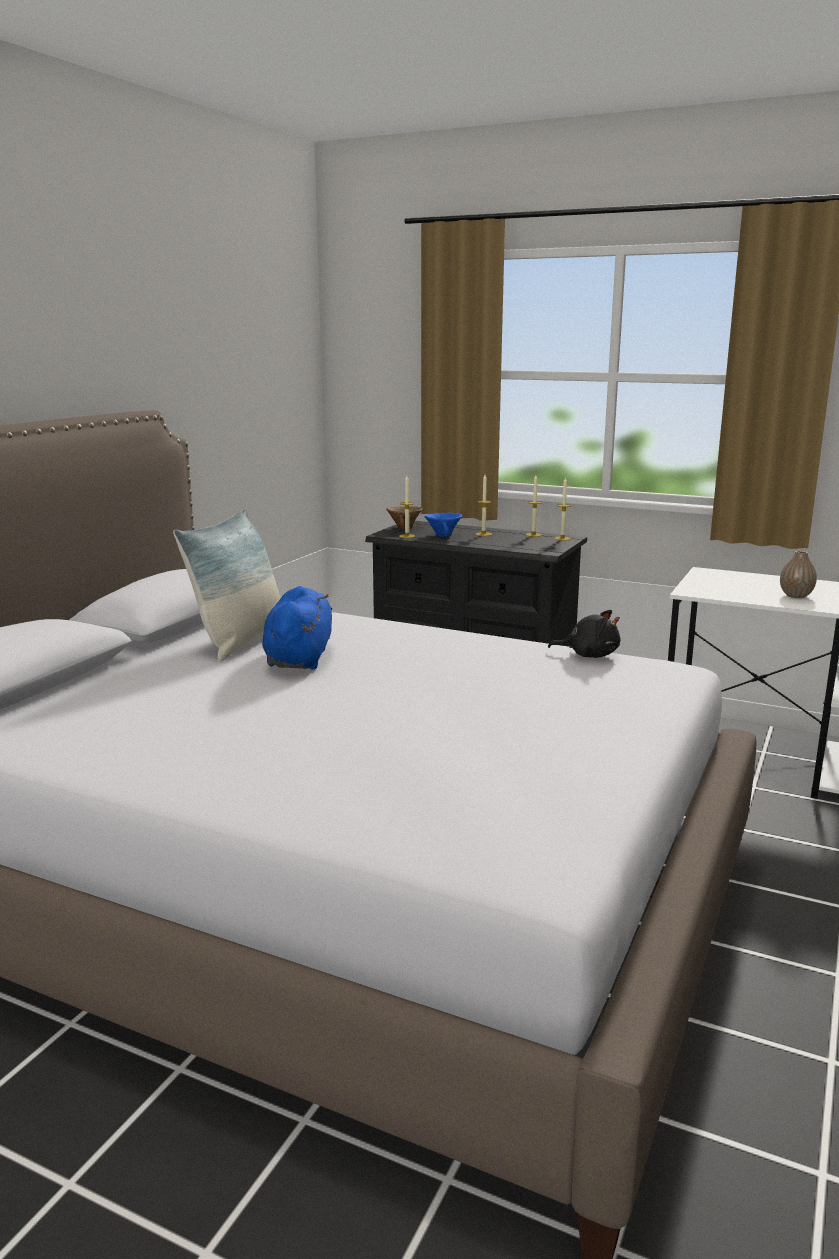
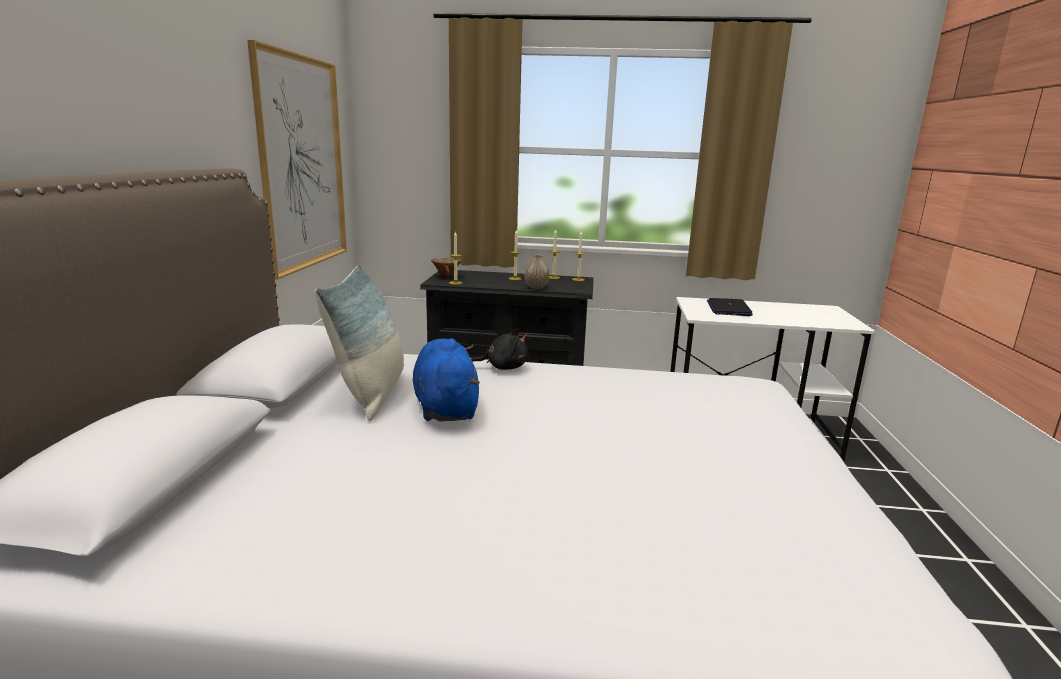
camera: 20 degrees left, 0 degrees up
(246, 398) = (302, 164): none -> picture
(443, 536) = (485, 281): blue bowl -> none
(589, 655) = (685, 377): black plush toy -> black plush toy (503, 367)
(746, 585) = (728, 308): none -> laptop
(795, 596) = (769, 315): vase -> vase (536, 287)

